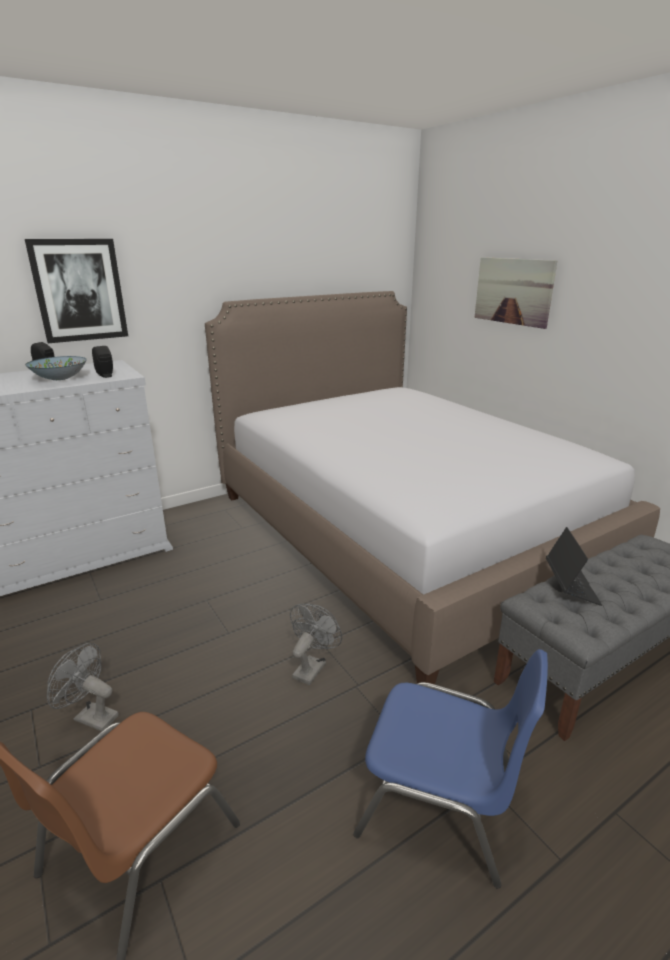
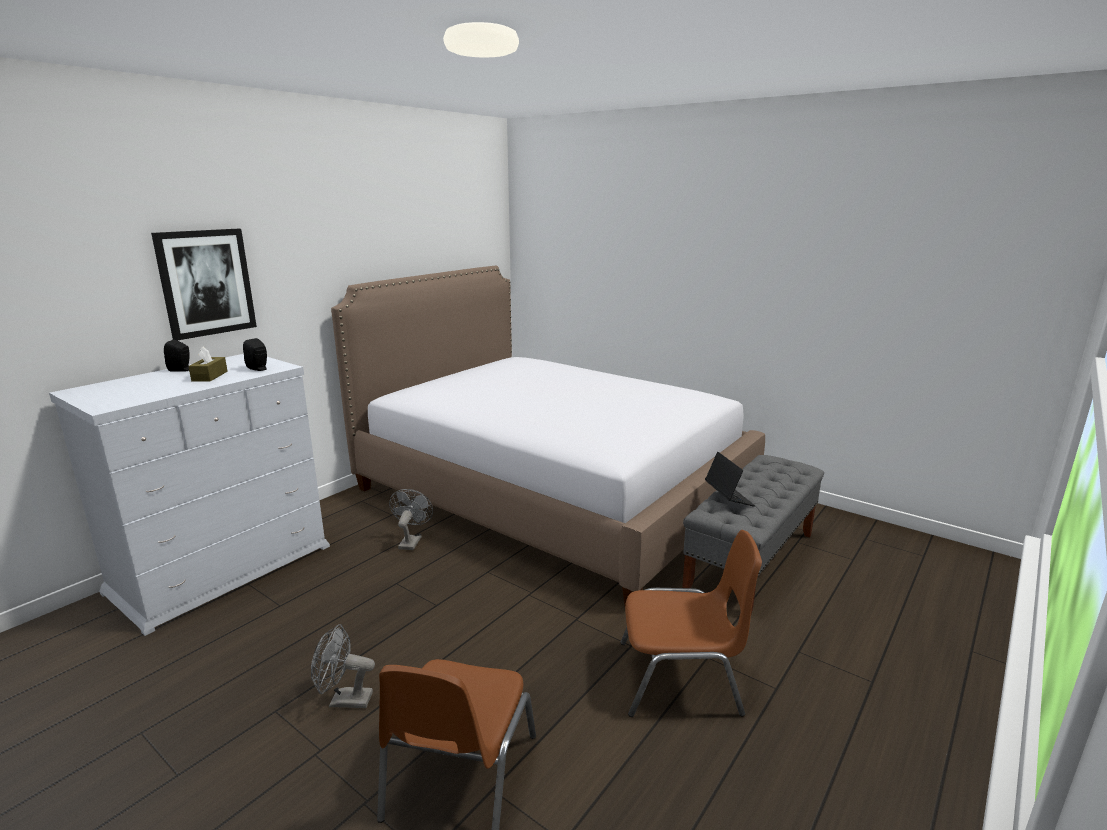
camera: 20 degrees left, 5 degrees down
(60, 378) = (209, 376): bowl -> brown tissue box
(312, 667) = (530, 614): grey fan -> grey fan (411, 541)
(440, 803) = (681, 679): blue chair -> brown chair
(513, 291) = (615, 263): picture -> none

